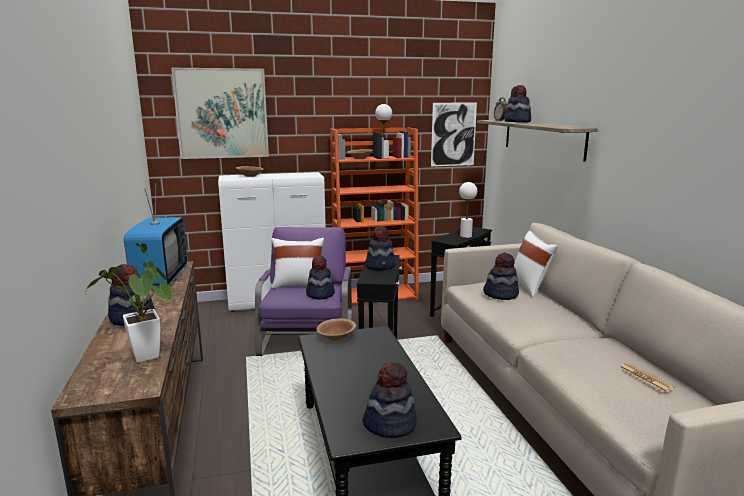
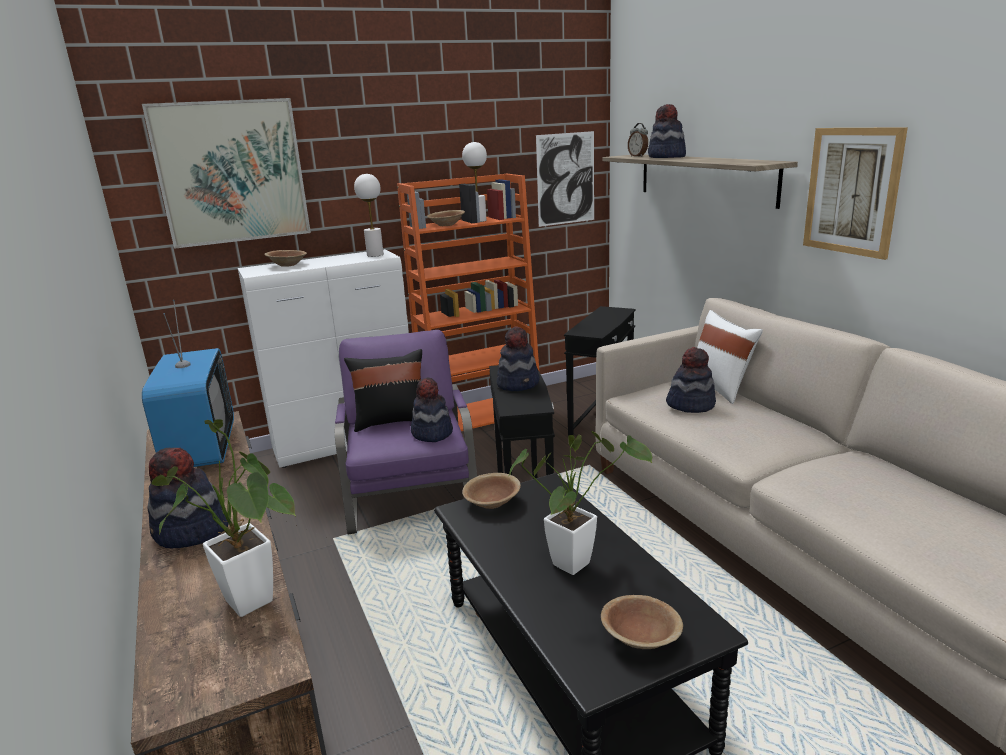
camera: 10 degrees left, 5 degrees up
(298, 285) = (391, 421): white pillow -> black pillow
(373, 376) = (577, 560): none -> potted plant
(390, 424) = (640, 638): hat -> brown bowl
(465, 236) = (607, 322): white table lamp -> white table lamp (375, 255)
(629, 150) = (852, 191): none -> picture
(645, 378) = (944, 509): newspaper -> none

